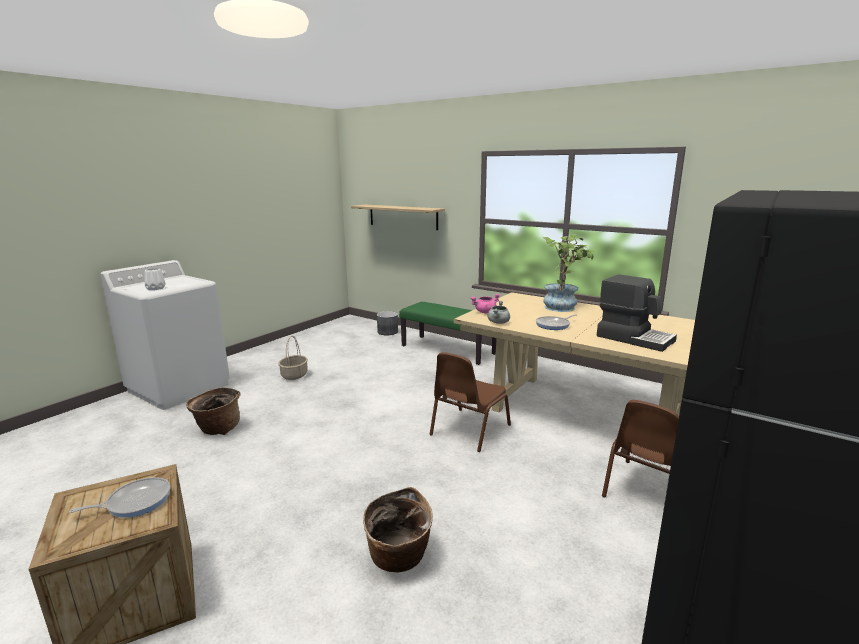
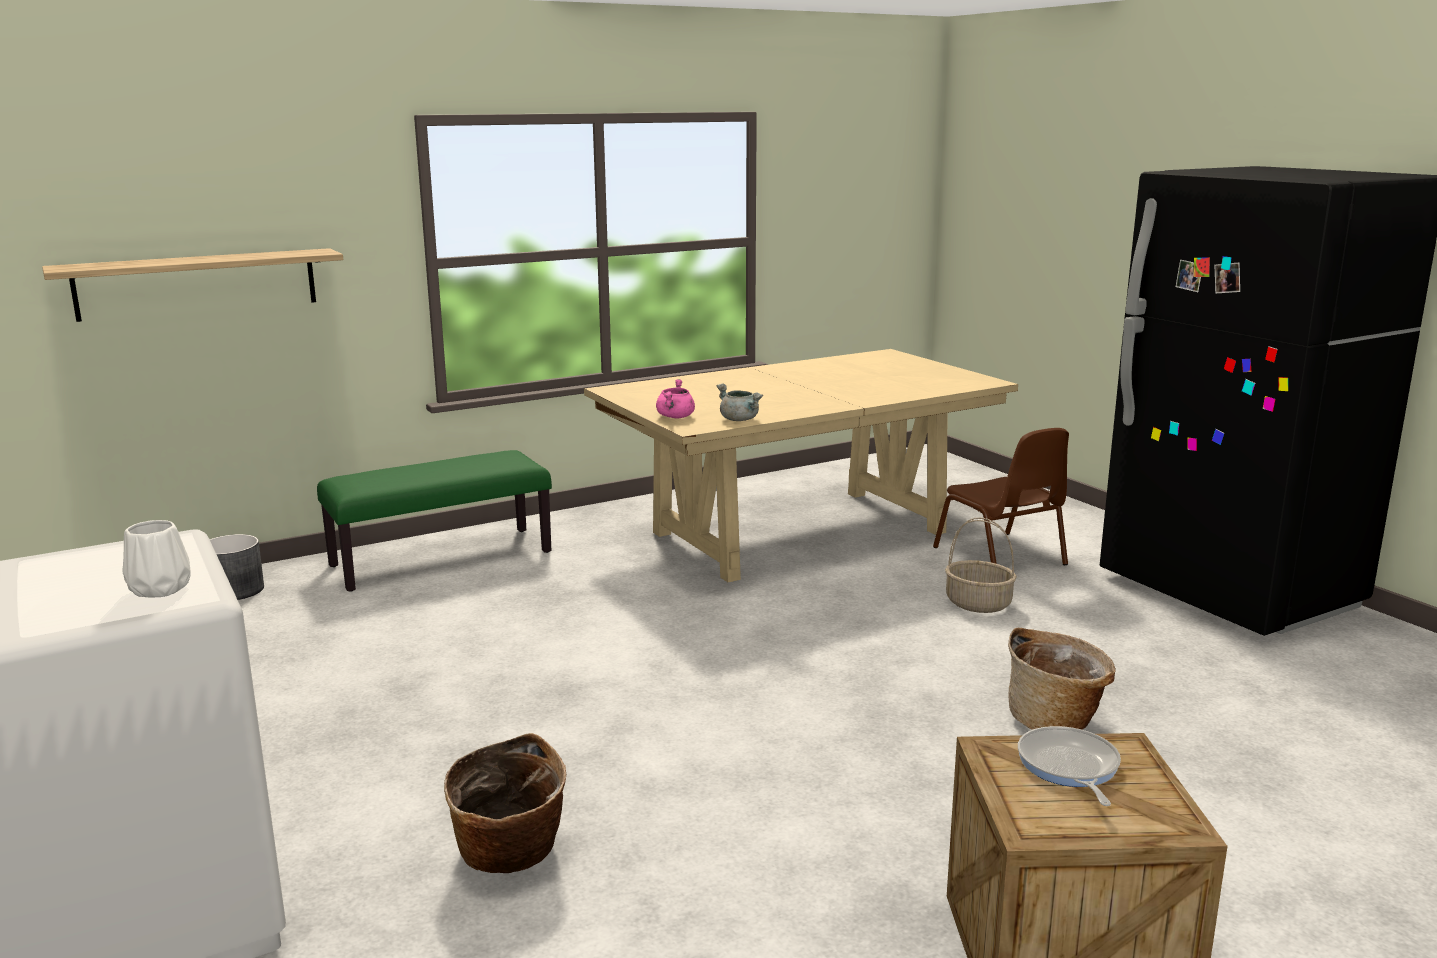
camera: 65 degrees left, 0 degrees up
(294, 375) = (326, 731): basket -> basket (979, 604)
(468, 430) = (773, 611): brown chair -> none
(554, 325) = (789, 401): frying pan -> none
(563, 306) = (711, 382): potted plant -> none
(634, 338) = (883, 385): coffee machine -> none

